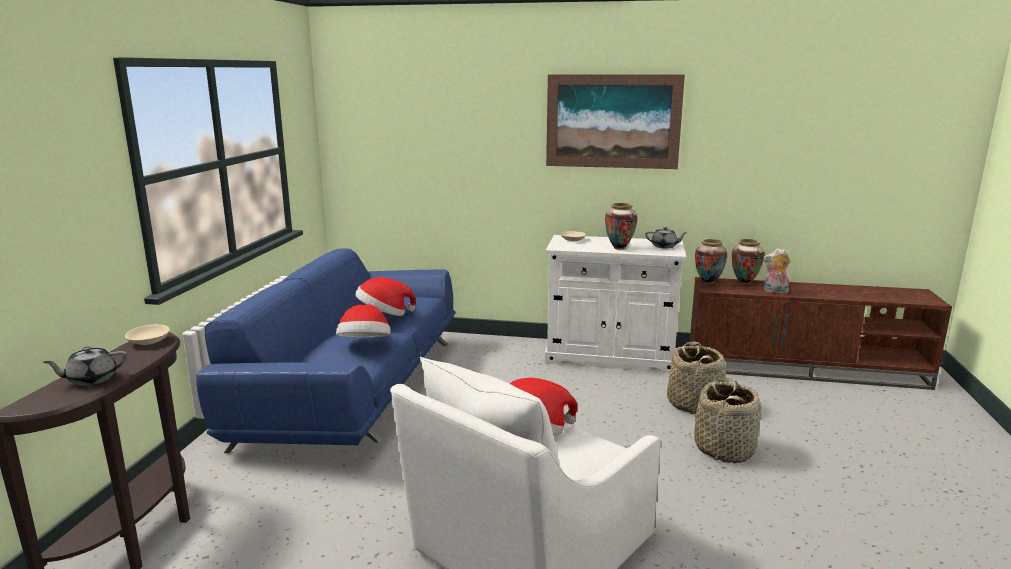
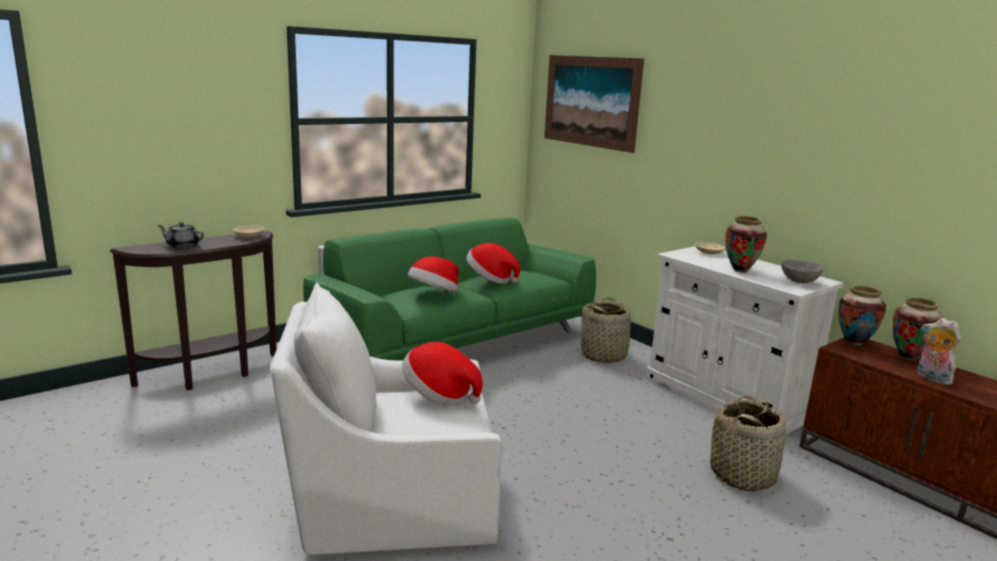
camera: 40 degrees right, 0 degrees up
(352, 390) = (456, 340): blue sofa -> green sofa
(613, 121) = (782, 121): picture -> picture (591, 101)
(664, 246) = (800, 282): grey teapot -> grey bowl
(724, 449) = (702, 526): basket -> basket (604, 355)

